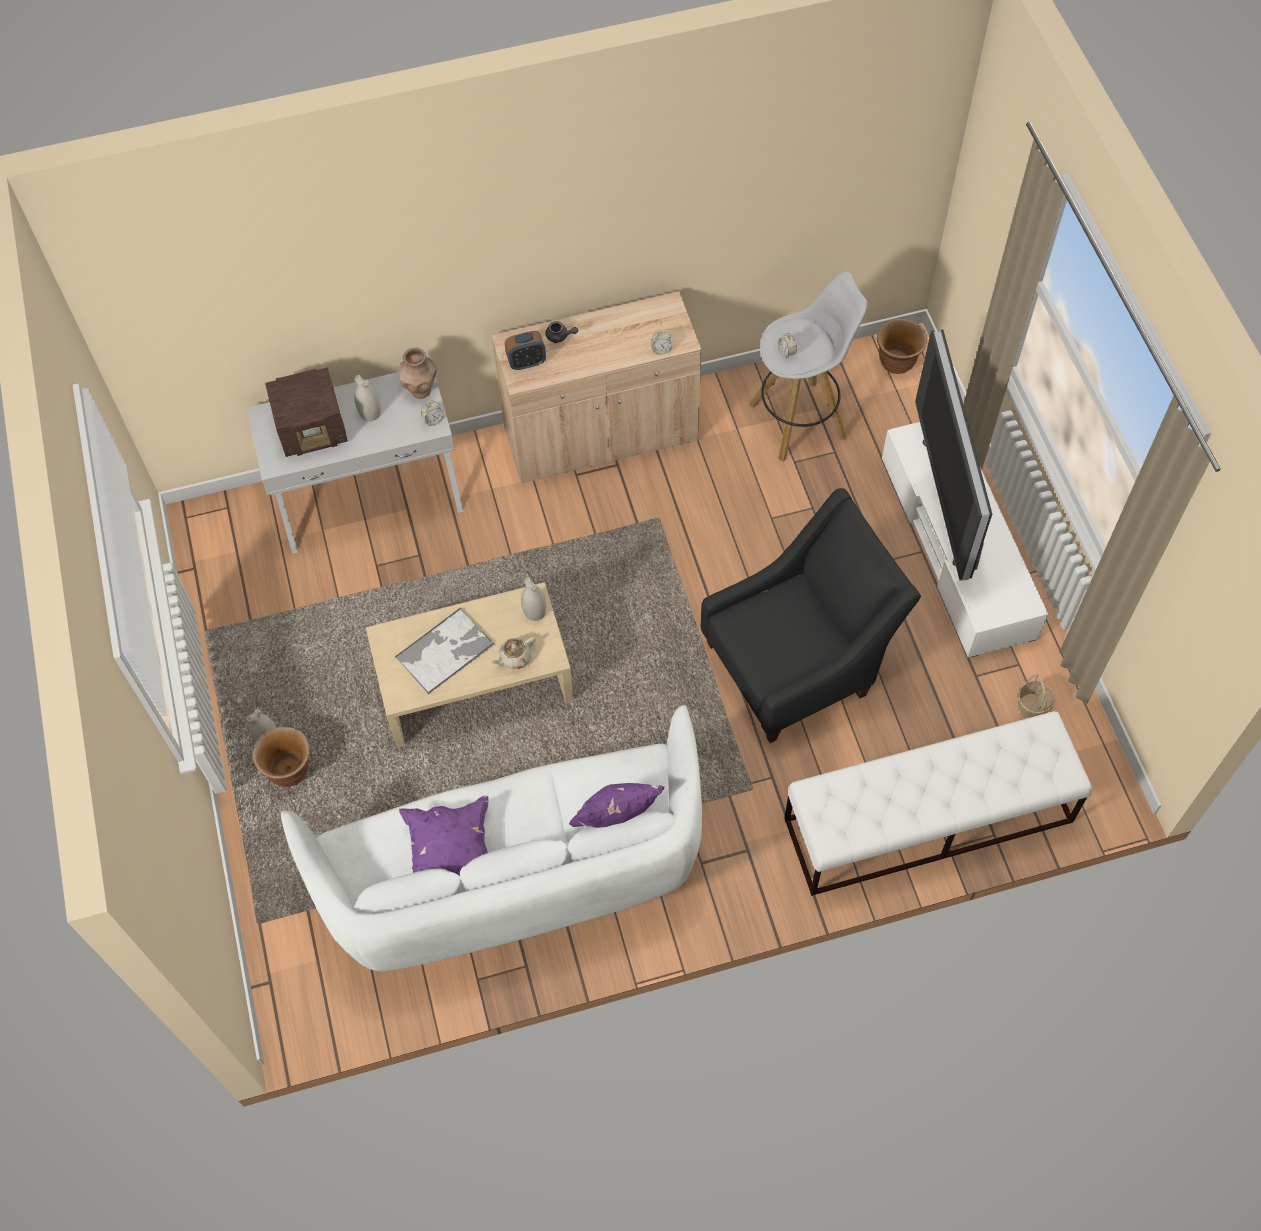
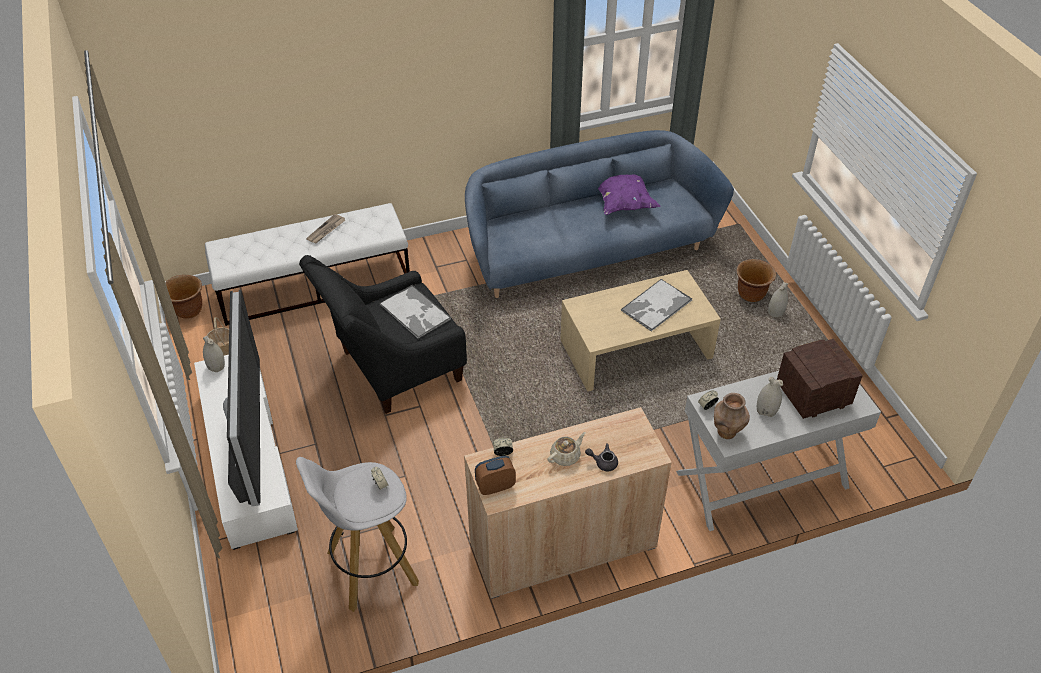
camera: 175 degrees right, 15 degrees down
(514, 658) = (603, 303): beige teapot -> beige teapot (565, 456)
(514, 874) = (585, 250): white sofa -> blue sofa
(526, 362) = (631, 436): alarm clock -> alarm clock (495, 486)
(534, 611) = (594, 332): white vase -> white vase (216, 367)
(617, 822) = (520, 218): purple pillow -> none
(767, 640) = (415, 312): none -> tray
(897, 363) = (261, 637): brown planter -> brown planter (188, 311)
(912, 799) = (326, 230): none -> newspaper

